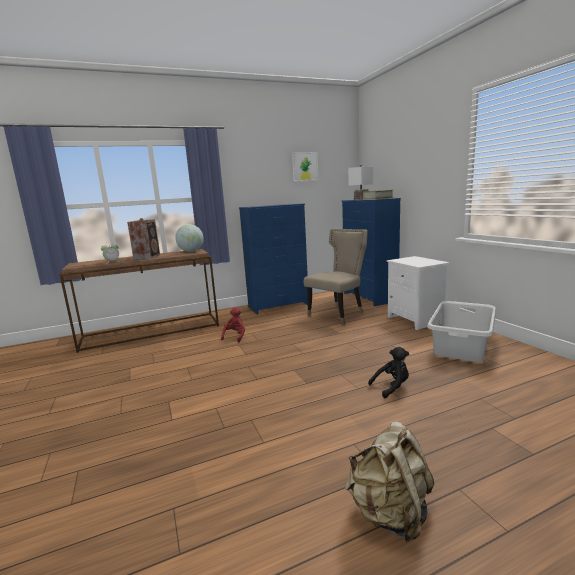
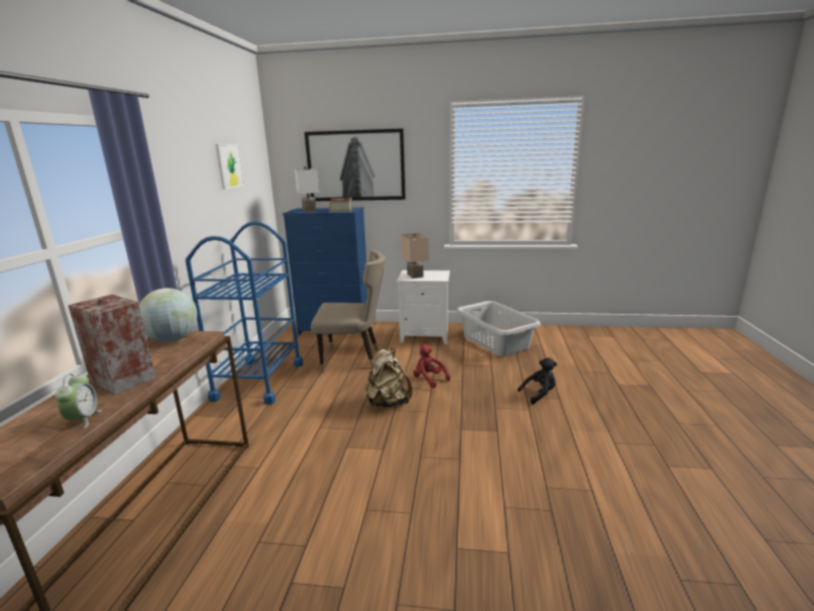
camera: 60 degrees left, 5 degrees up
(235, 336) = (314, 442): red plush toy -> red plush toy (429, 379)
(279, 306) = (259, 381): blue dresser -> blue cart
(338, 314) = (353, 359): beige chair -> beige chair turned 105 degrees clockwise
(390, 513) = (699, 458): beige backpack -> beige backpack (388, 402)
(392, 387) = (539, 394): black plush toy -> black plush toy turned 60 degrees clockwise
(402, 162) = (356, 166): none -> picture
(409, 260) = (414, 275): none -> beige table lamp

